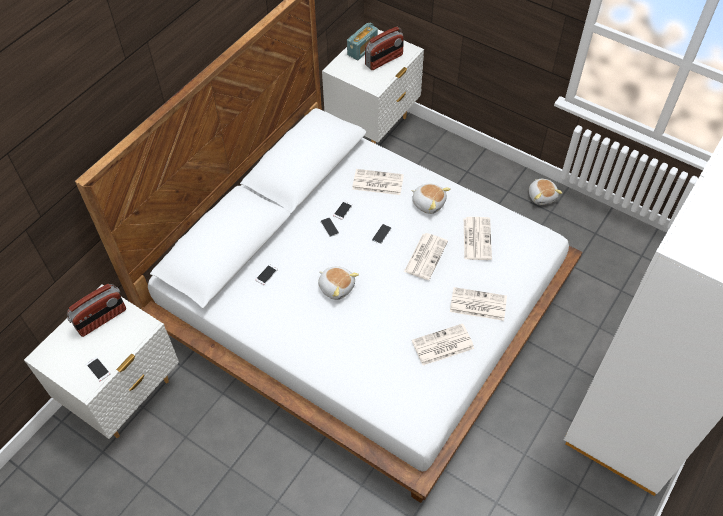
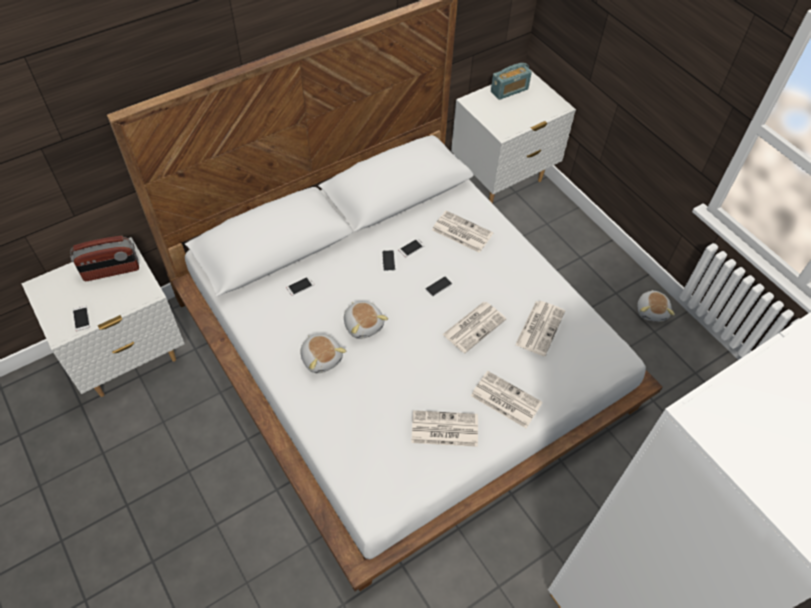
camera: 20 degrees right, 0 degrees up
(384, 60) = (527, 108): radio -> none
(428, 203) = (506, 272): plush toy -> plush toy (322, 358)

